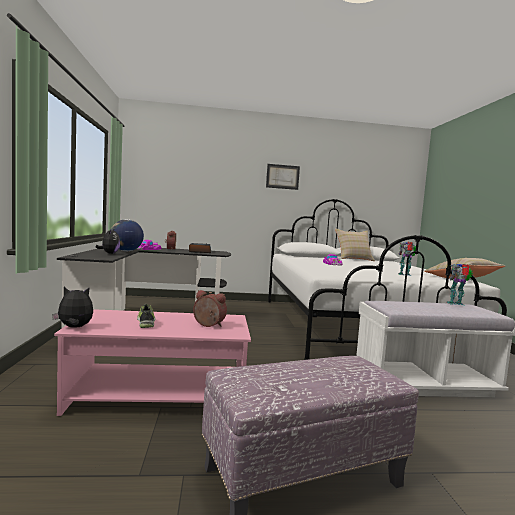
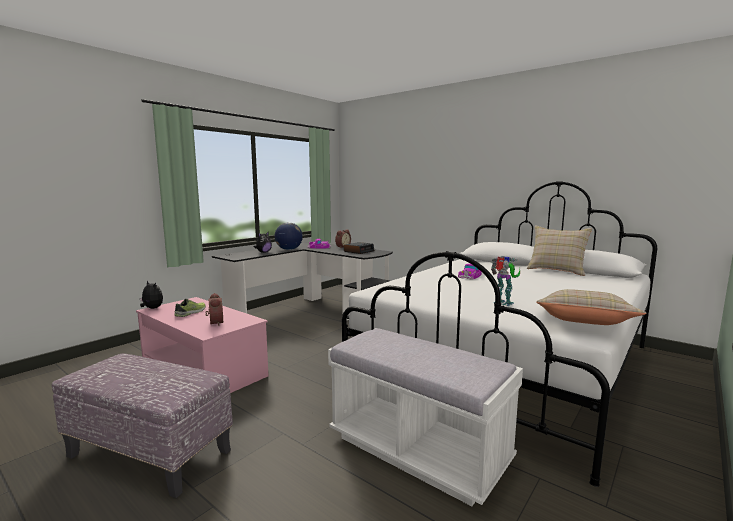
camera: 45 degrees right, 5 degrees up
(282, 176) = (488, 158): picture -> none
(456, 304) = (471, 357): toy robot -> none

